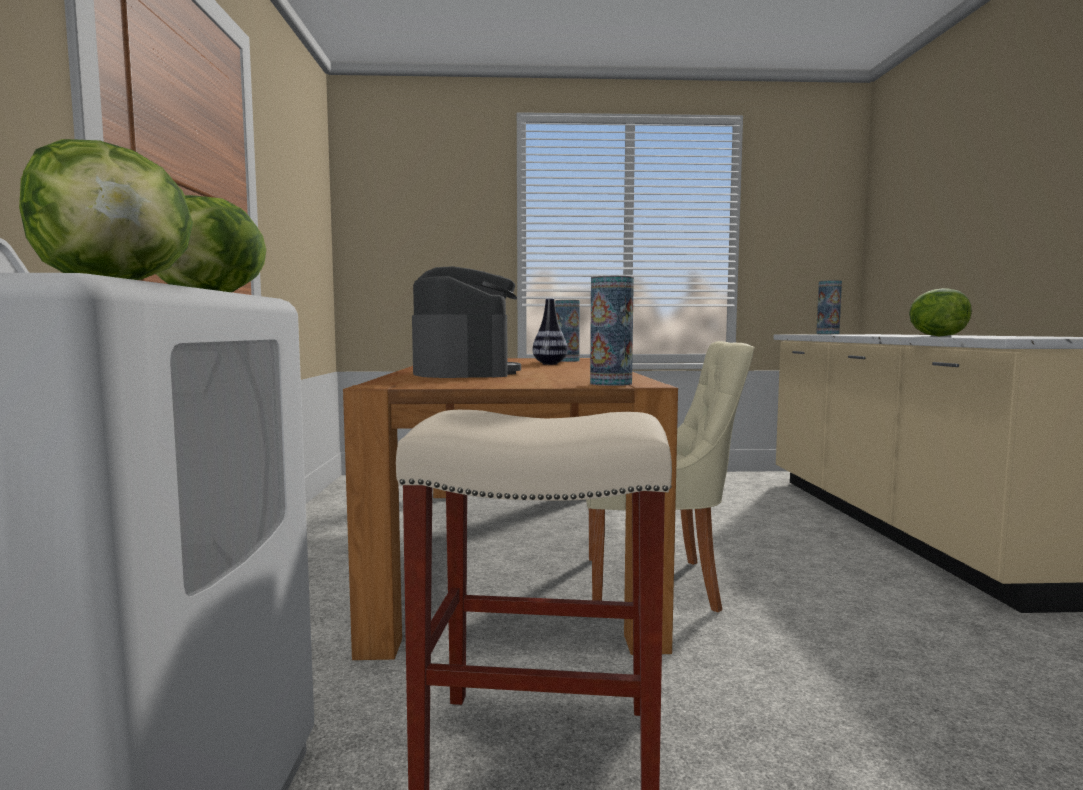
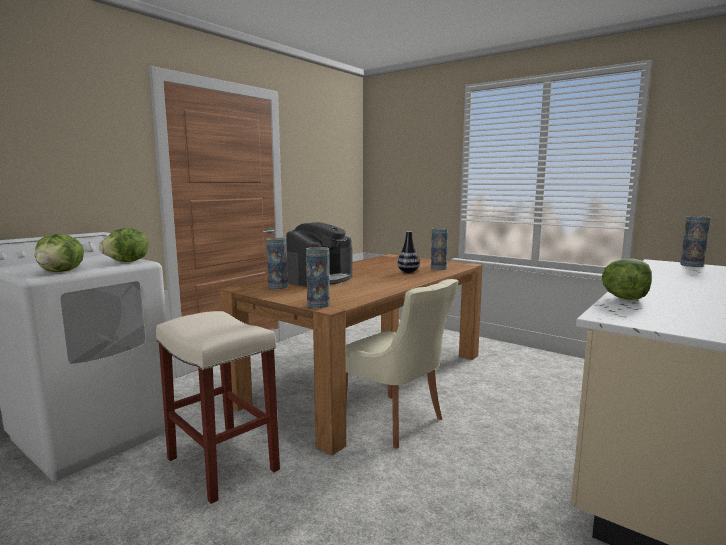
camera: 40 degrees right, 5 degrees up
(443, 380) = (278, 287): none -> vase

